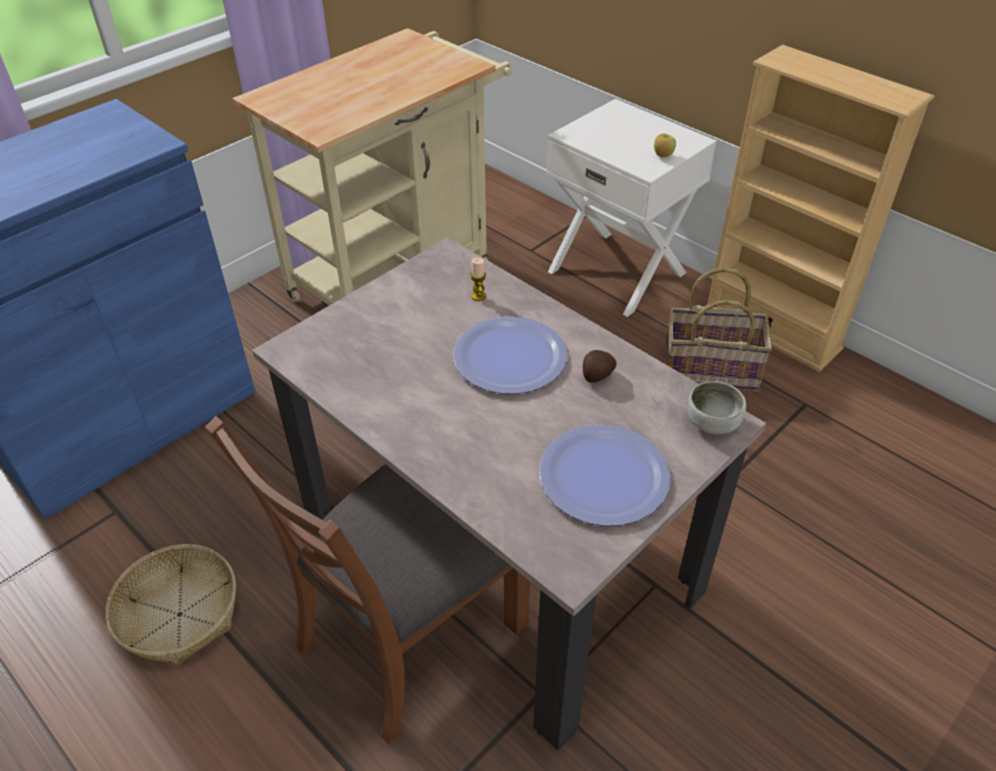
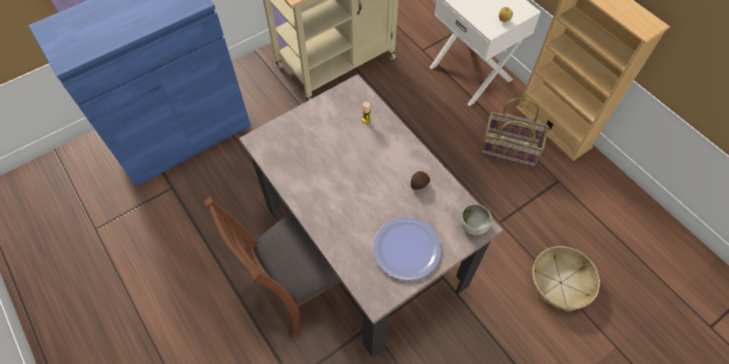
camera: 10 degrees right, 15 degrees up
(180, 614) = (198, 251): basket -> basket (560, 282)
(510, 357) = (374, 164): plate -> none

